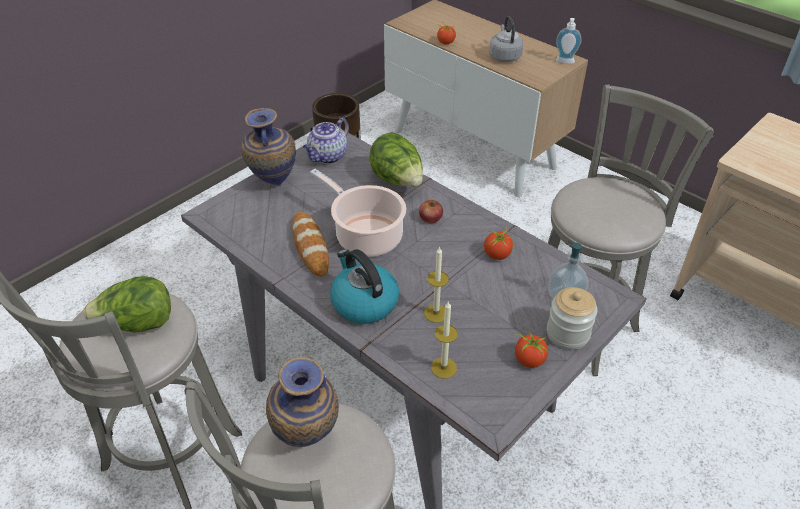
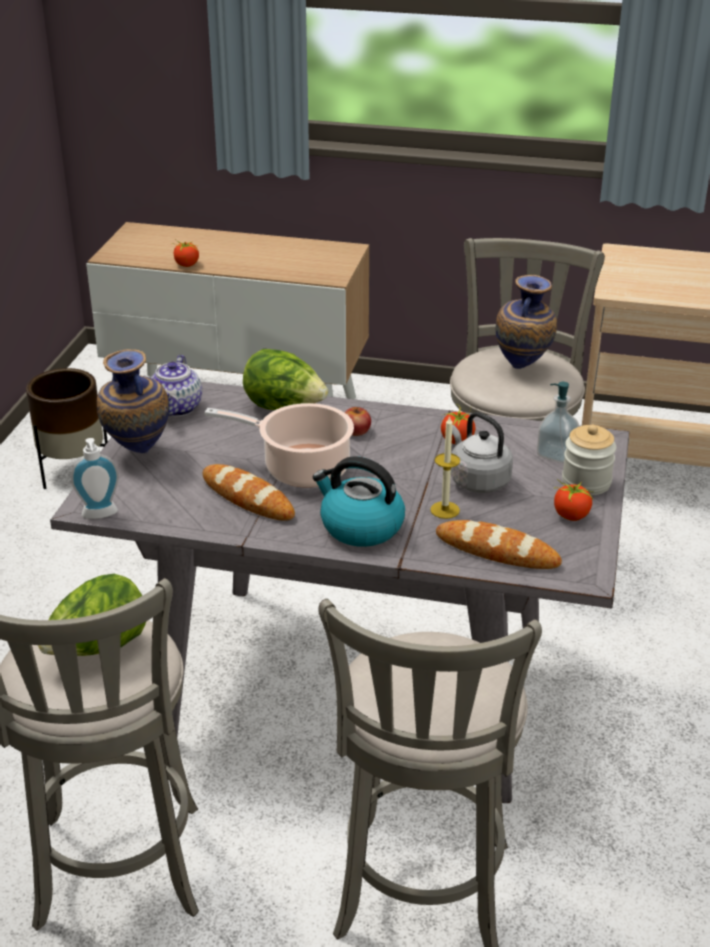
camera: 30 degrees left, 10 degrees down
(307, 440) = (407, 671): vase -> vase (523, 369)
(443, 368) = (497, 551): candle -> bread
(504, 56) = (271, 262): grey kettle -> grey kettle (477, 480)
(564, 62) = (346, 253): soap dispenser -> soap dispenser (100, 516)

